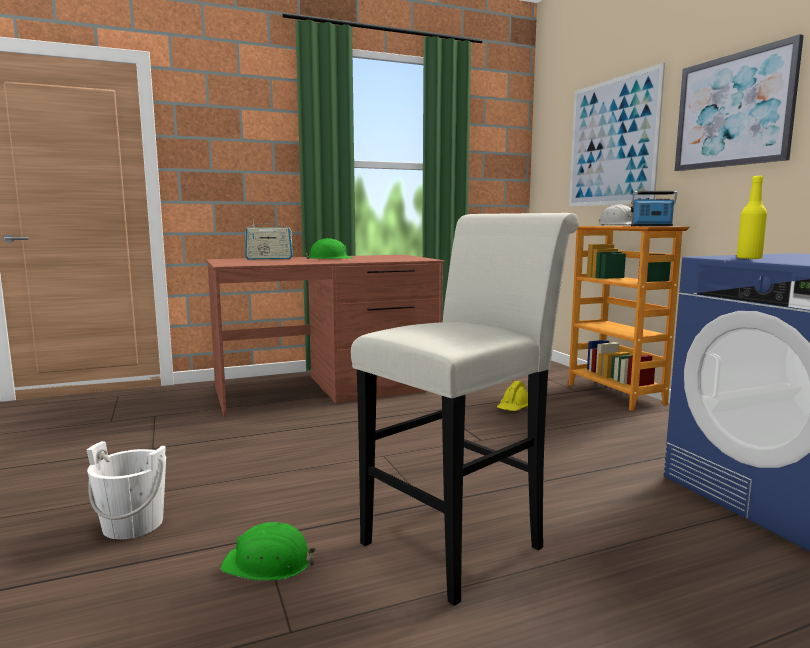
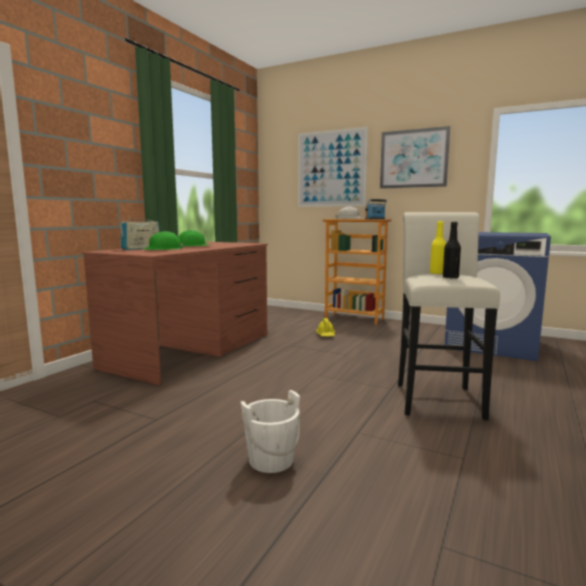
camera: 40 degrees left, 0 degrees up
(268, 563) = (389, 441): green hard hat -> green hard hat (164, 249)
(428, 330) = (450, 277): none -> black bottle
(749, 258) = (483, 234): yellow bottle -> yellow bottle (437, 273)

